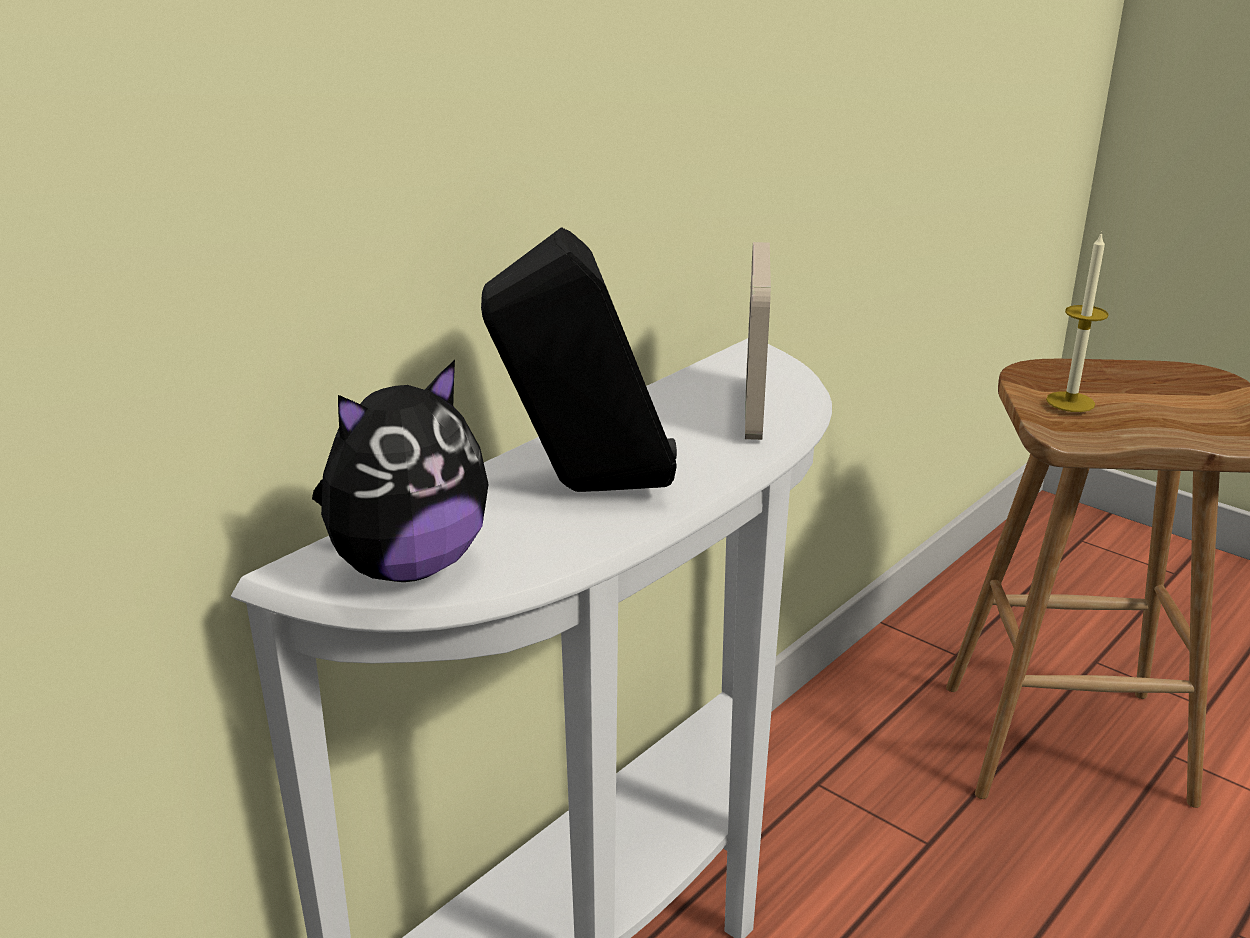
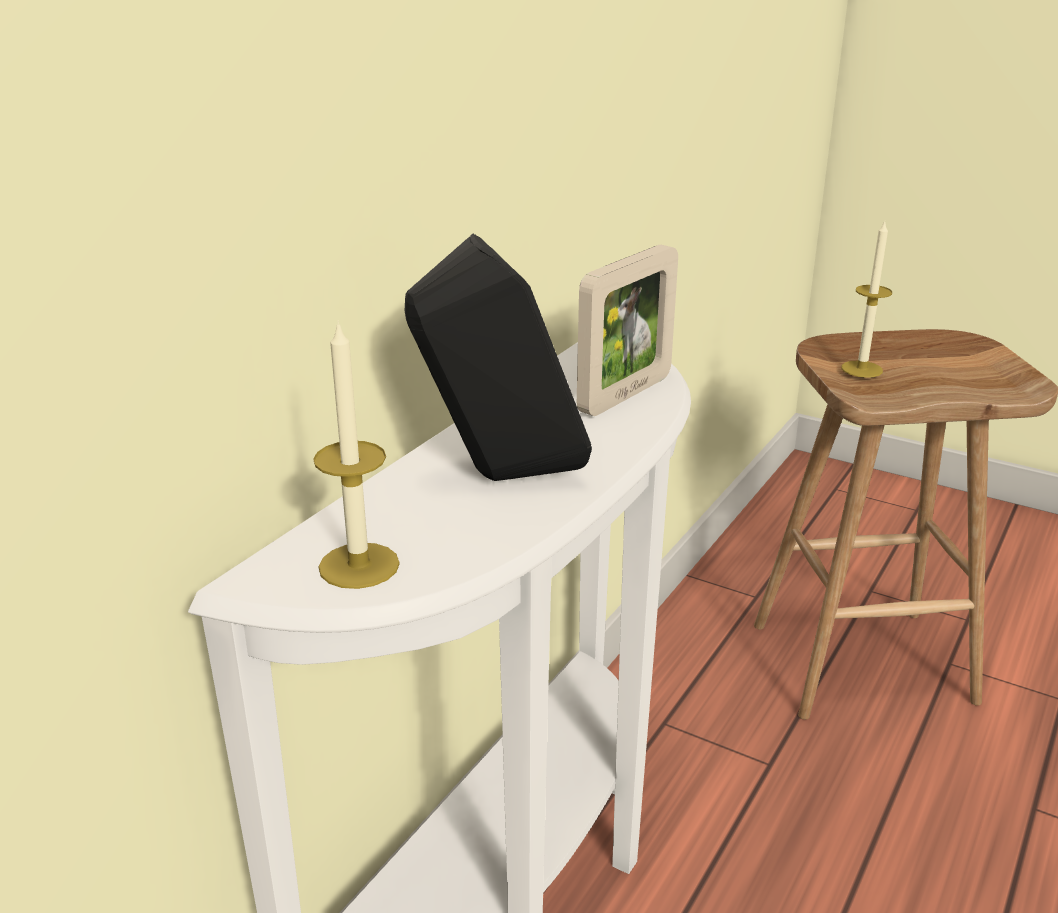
camera: 10 degrees left, 0 degrees up
(407, 566) = (359, 565): plush toy -> candle
(753, 410) = (625, 394): picture frame -> picture frame turned 45 degrees clockwise

